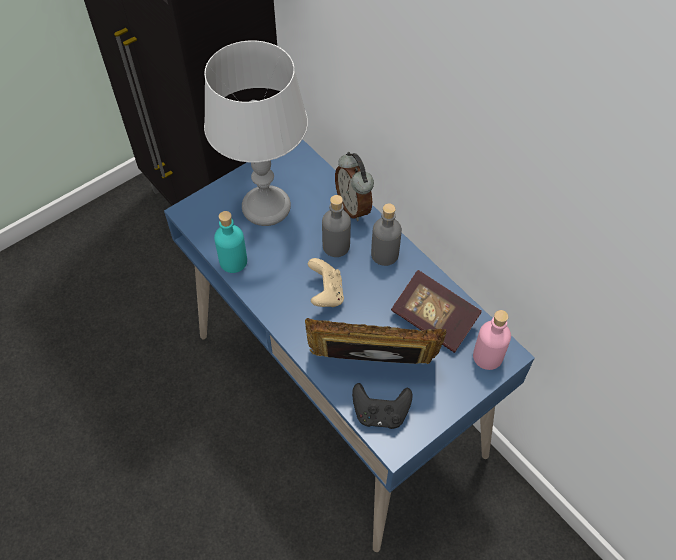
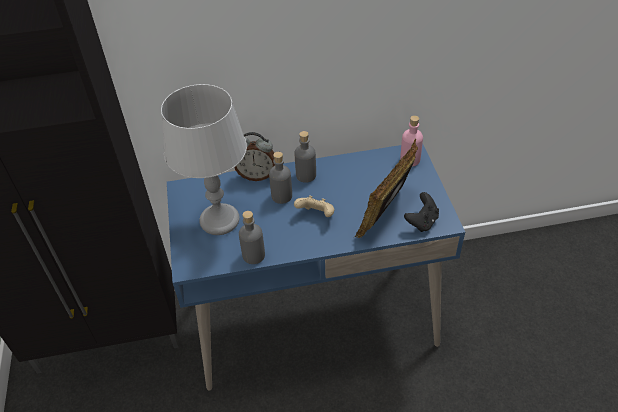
camera: 60 degrees left, 10 degrees down
(233, 261) = (253, 255): turquoise bottle -> grey bottle
(433, 319) = (370, 172): book -> none

